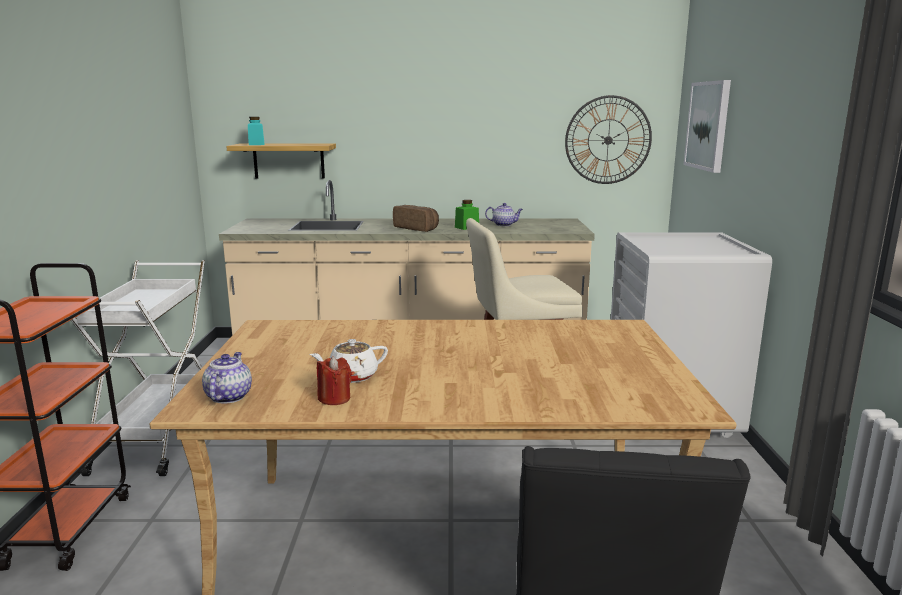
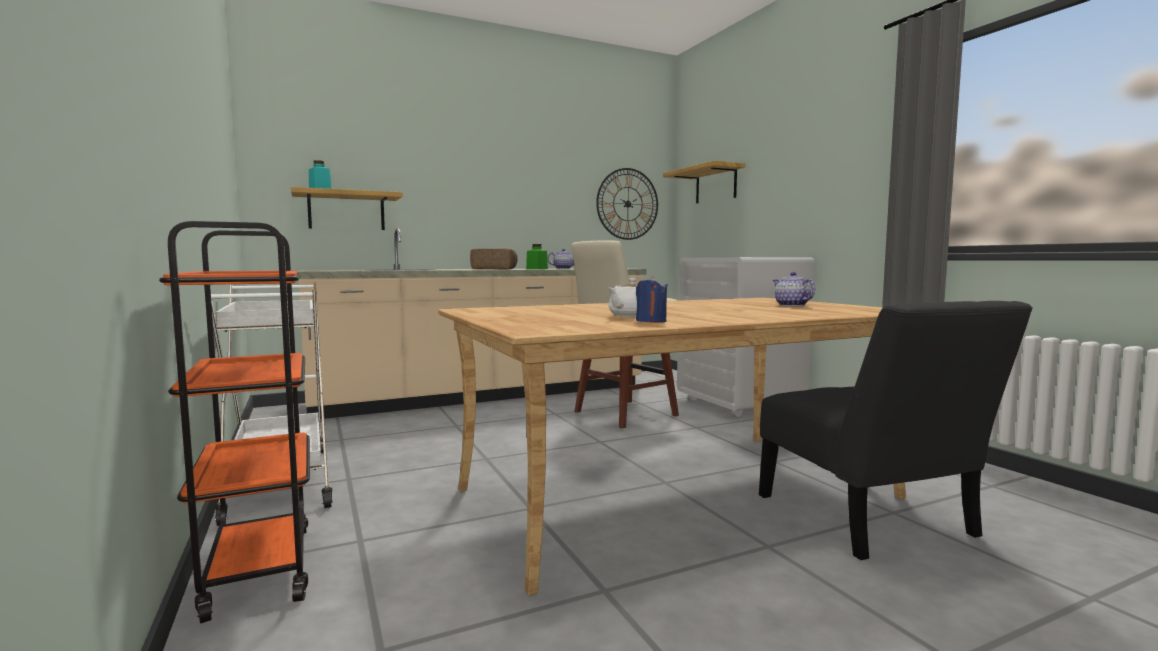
camera: 25 degrees left, 10 degrees down
(228, 396) = (551, 326): teapot -> teapot (791, 305)
(334, 398) = (651, 321): red candle -> blue candle
(708, 125) = (716, 185): picture -> shelf

